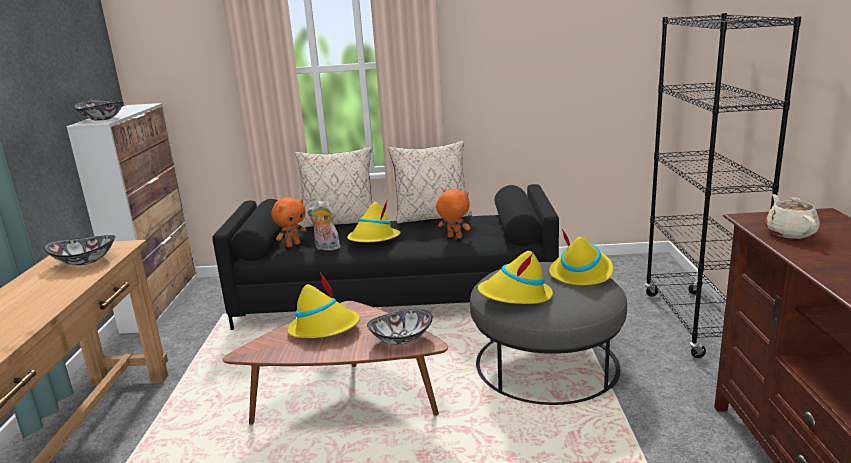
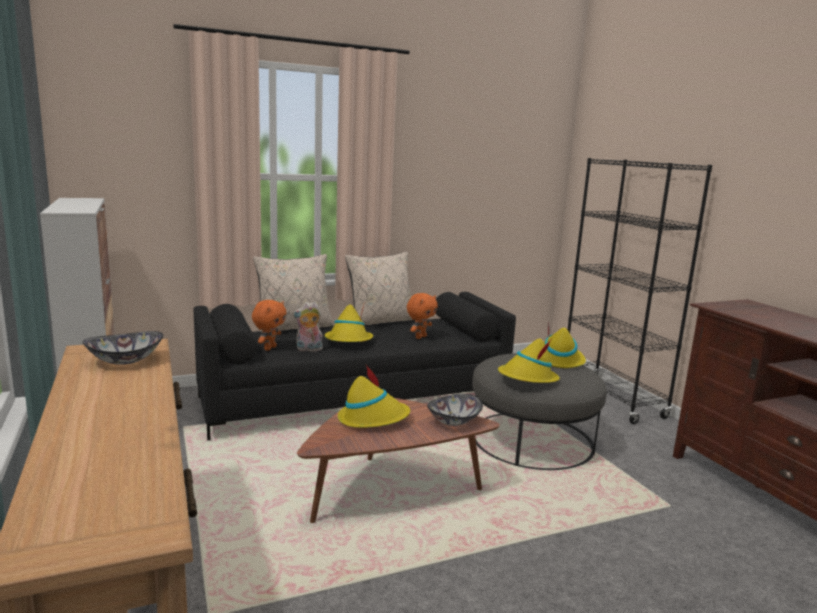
camera: 25 degrees left, 5 degrees down
(101, 119) = (70, 208): bowl -> none
(454, 237) = (420, 337): orange plush toy -> orange plush toy turned 120 degrees clockwise
(789, 233) = (748, 313): beige teapot -> none

